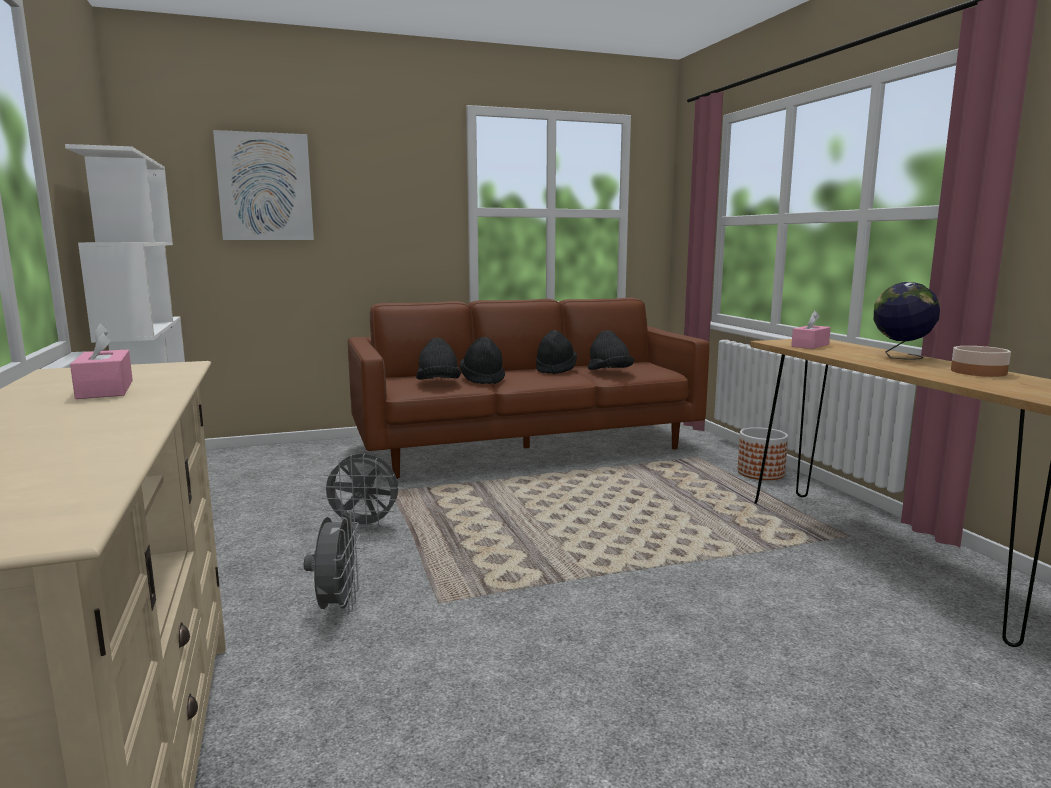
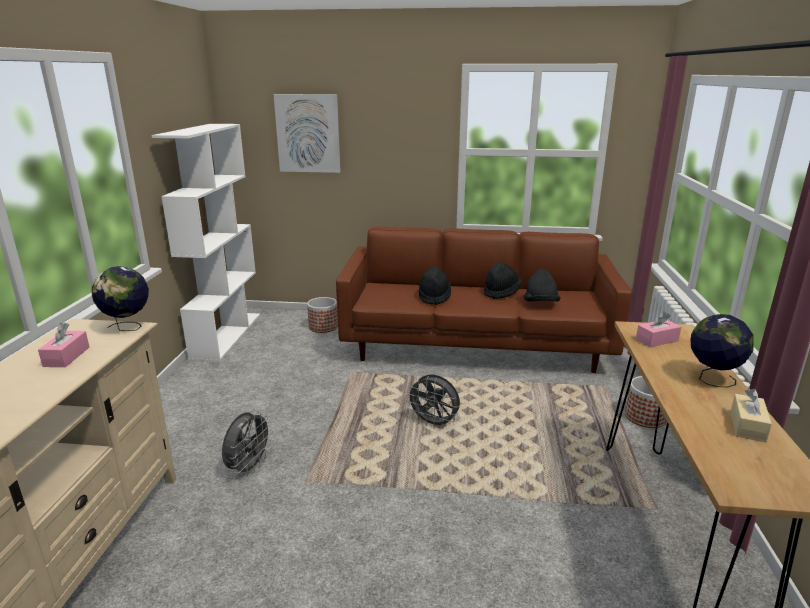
camera: 25 degrees right, 10 degrees up
(169, 366) = (128, 328): none -> globe
(306, 457) = (323, 327): none -> planter
(364, 525) = (312, 400): grey fan -> grey fan (434, 423)
(438, 383) = (398, 297): black hat -> none
(979, 372) = (747, 426): bowl -> beige tissue box

